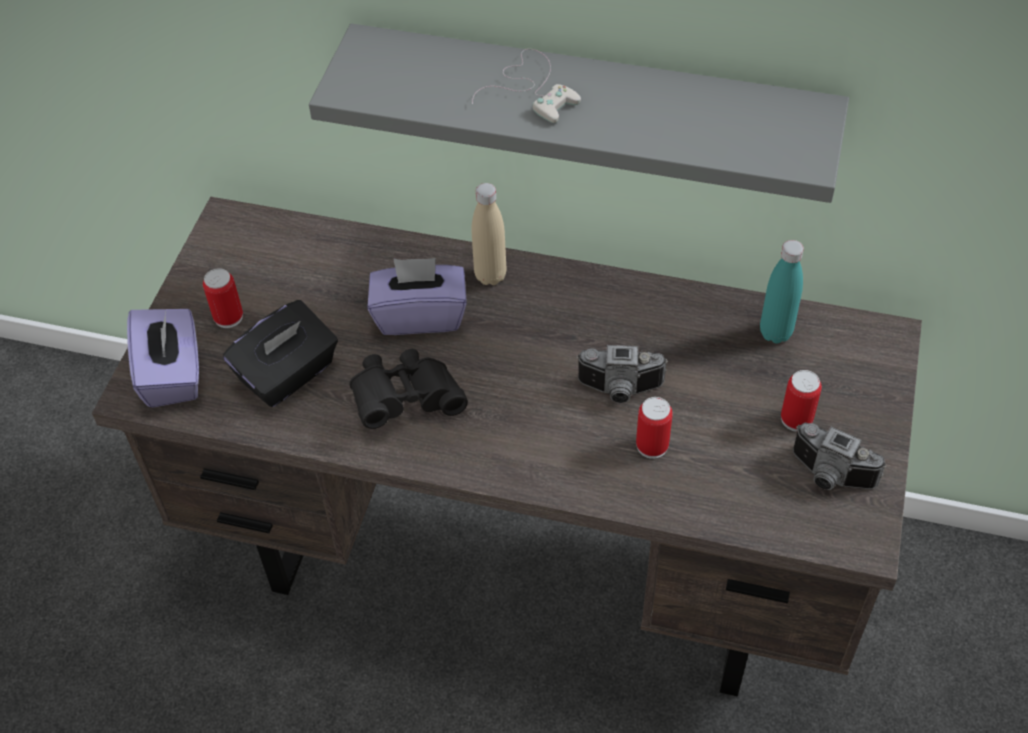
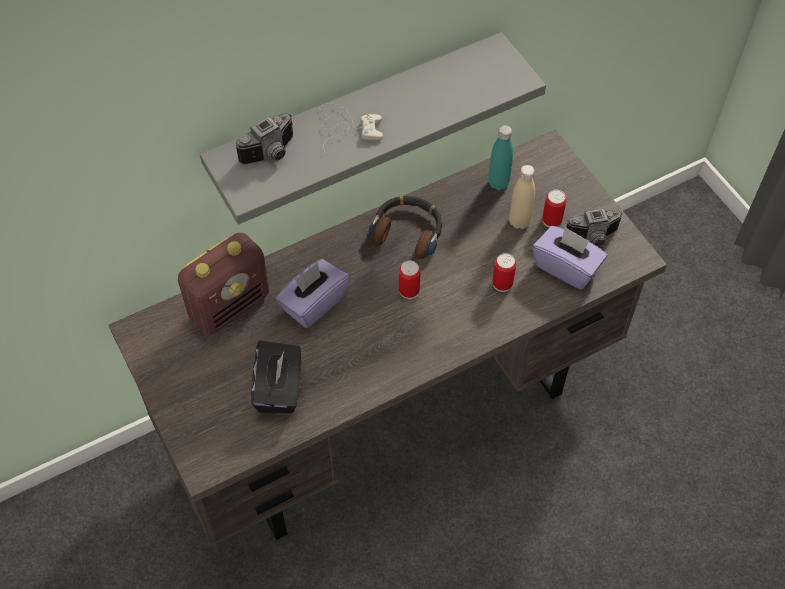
camera: 45 degrees left, 5 degrees up
(173, 374) = (213, 439): purple tissue box -> purple tissue box (566, 267)
(228, 317) = (207, 384): can -> can (409, 290)
(337, 257) = (230, 305): none -> radio
(406, 400) = (358, 353): black binoculars -> none
(490, 275) = (326, 254): beige bottle -> beige bottle (519, 221)
(607, 312) = (408, 231): none -> headphones
(620, 391) = (458, 267): camera -> camera (271, 154)

